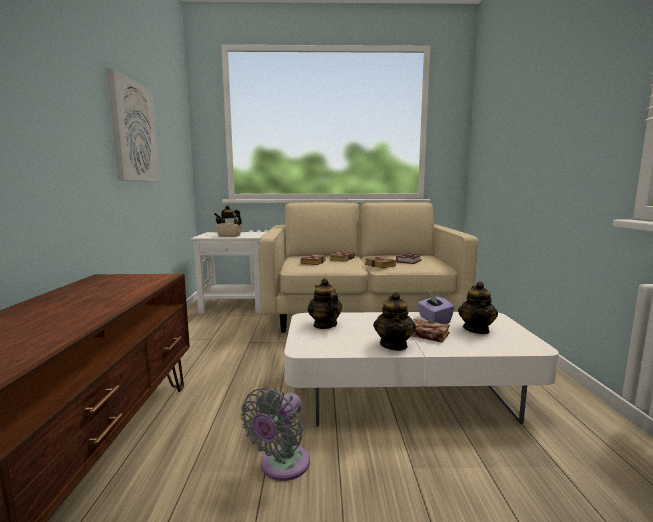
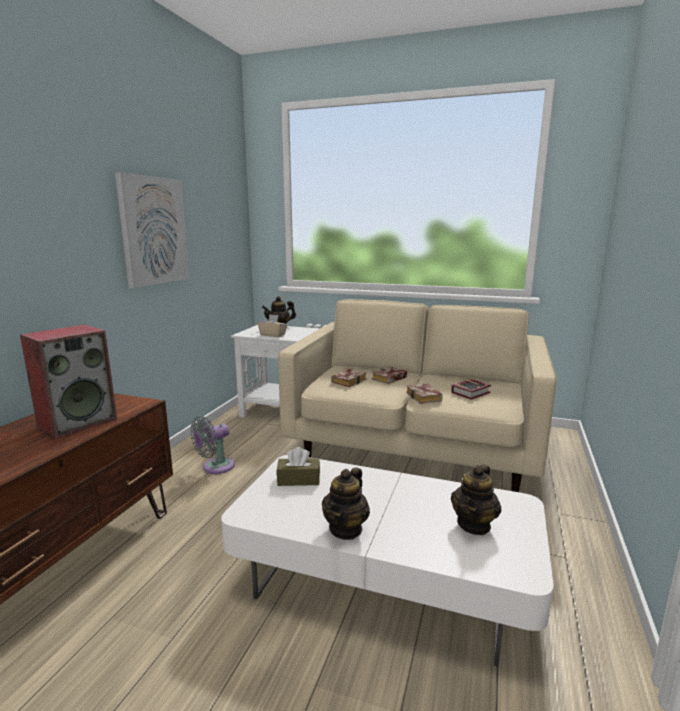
camera: 20 degrees right, 5 degrees up
(114, 290) = (78, 422): none -> speaker
(281, 466) = (189, 638): grey fan -> grey fan (215, 467)
(325, 325) = (298, 479): teapot -> brown tissue box
(424, 334) = (398, 519): book -> none
(434, 320) = (434, 495): purple tissue box -> none

